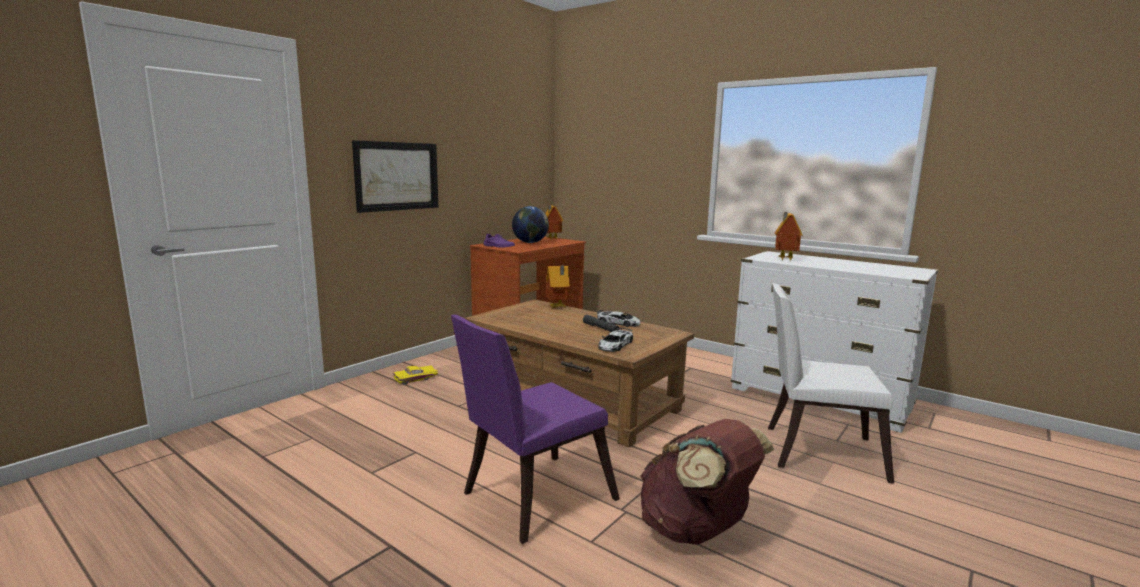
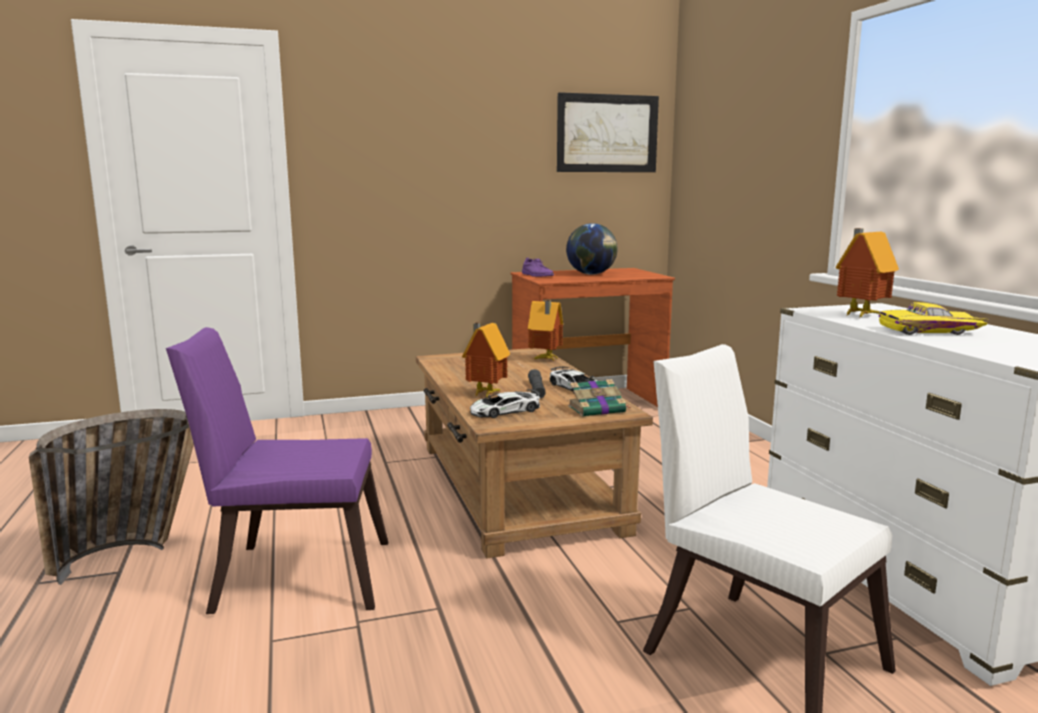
camera: 35 degrees right, 0 degrees up
(373, 530) = (130, 553): none -> basket
(397, 176) = (404, 181): picture -> picture (607, 133)
(416, 379) = (391, 426): yellow toy car -> yellow toy car (931, 331)
(551, 239) = (635, 272): toy house -> toy house (484, 394)
(660, 334) = (598, 409): none -> book
(696, 531) = (395, 681): brown backpack -> none

